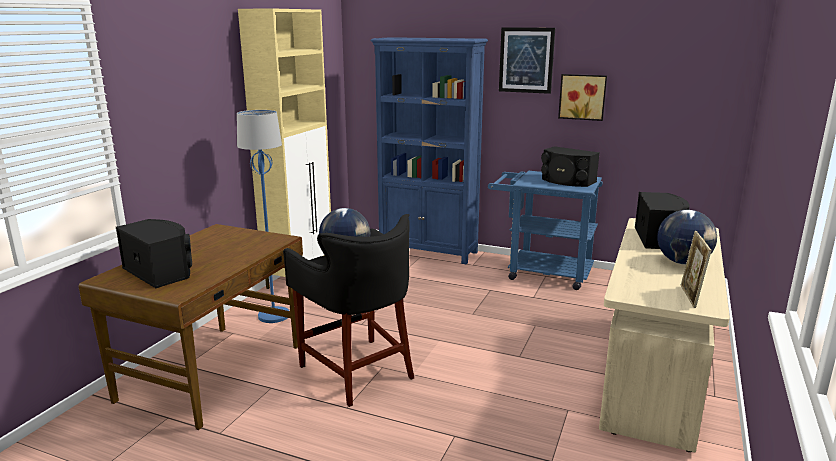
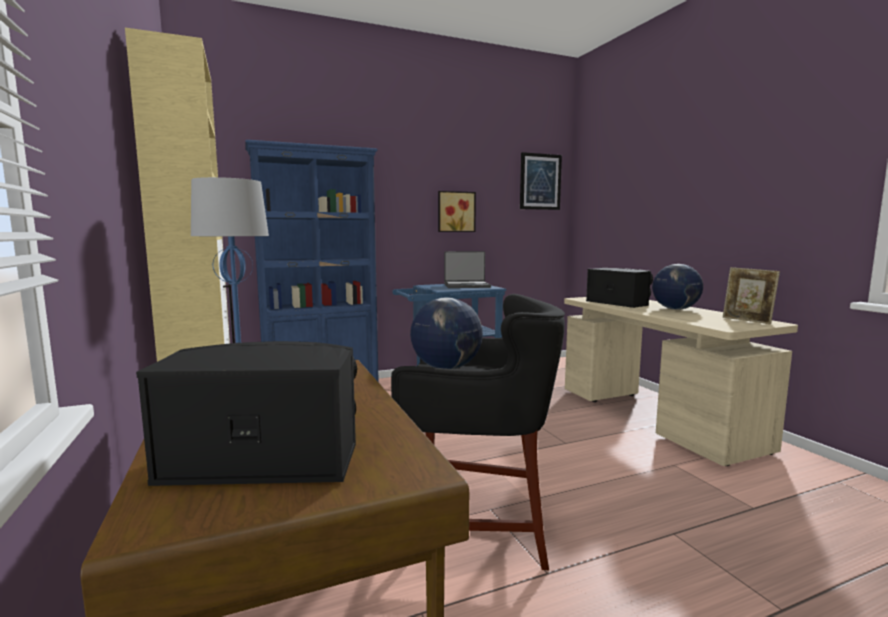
camera: 45 degrees left, 10 degrees down
(526, 60) = (404, 178): picture -> picture (540, 182)
(567, 181) = (466, 286): black speaker -> laptop

